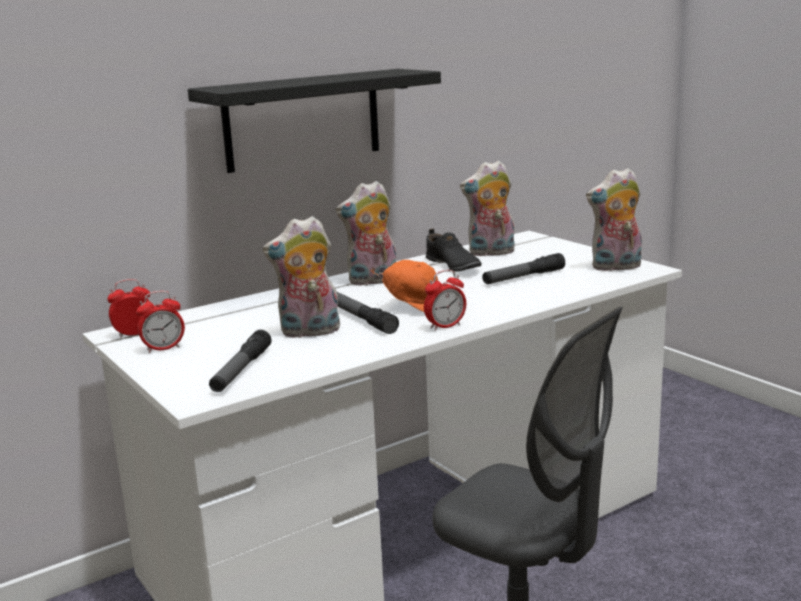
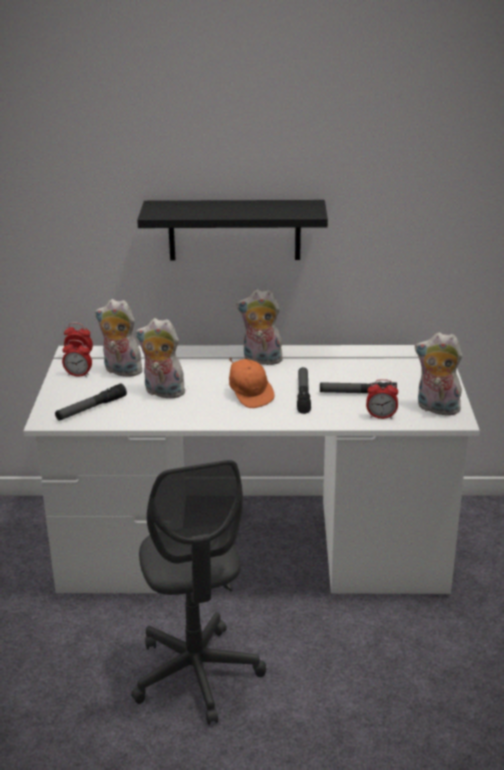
camera: 35 degrees right, 10 degrees up
(362, 319) = (204, 393): flashlight -> flashlight (303, 394)
(445, 326) = (239, 419): alarm clock -> alarm clock (381, 417)
(452, 266) = (332, 364): black shoe -> none
(491, 253) = (378, 360): plush toy -> plush toy (120, 371)

